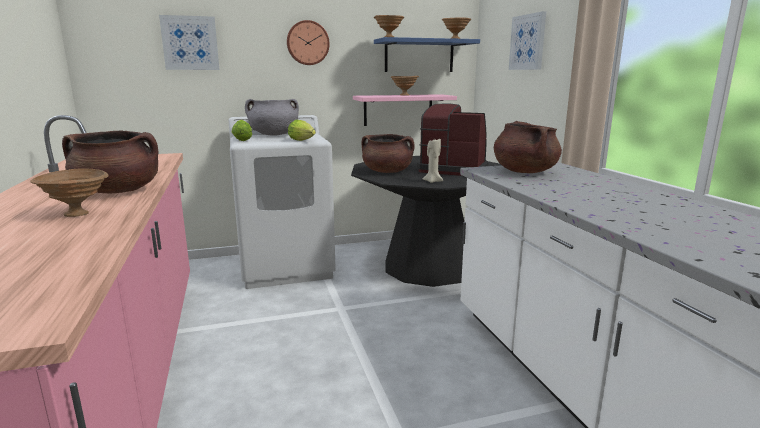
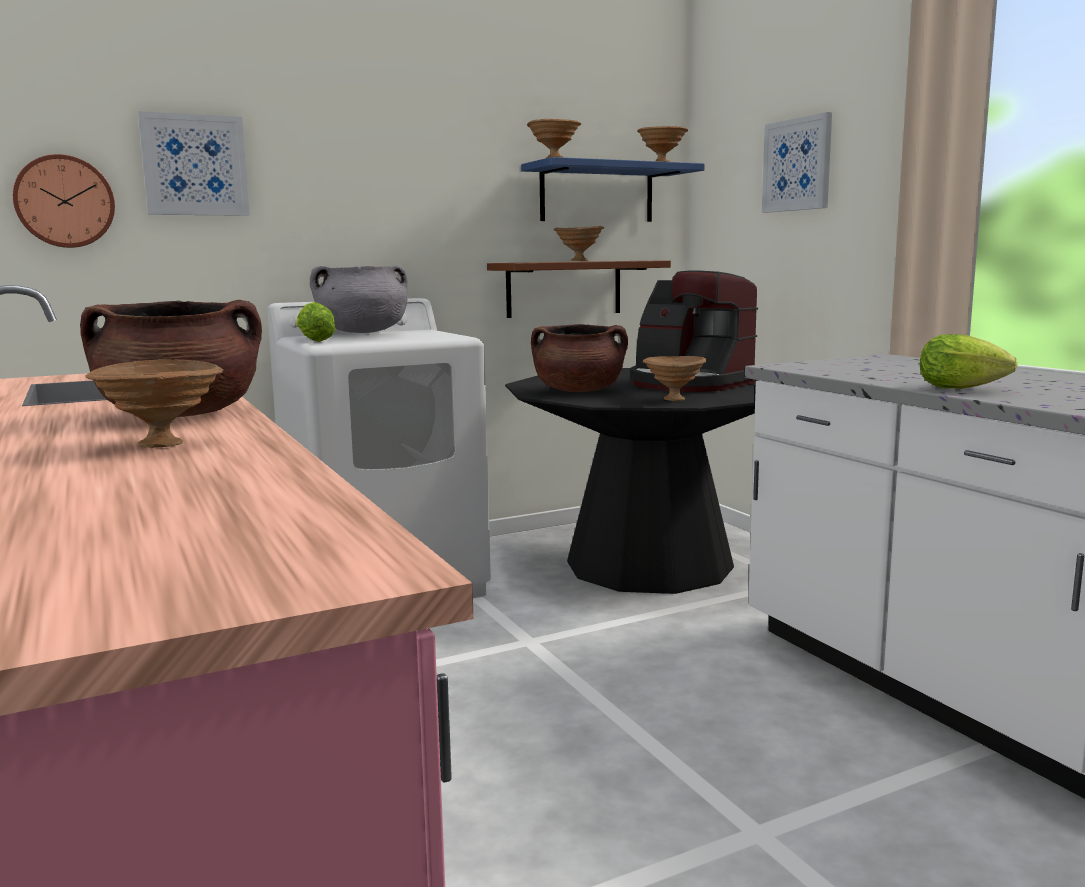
camera: 10 degrees left, 5 degrees down
(303, 141) = (431, 338): lettuce -> lettuce (965, 389)
(307, 43) = (408, 168): wall clock -> wall clock (65, 202)
(398, 110) = (564, 288): pink shelf -> brown shelf
(432, 181) = (674, 400): beige candle -> brown bowl
(453, 169) = (689, 384): coffee machine -> coffee machine turned 150 degrees counterclockwise
(524, 171) = (857, 366): brown cooking pot -> none

